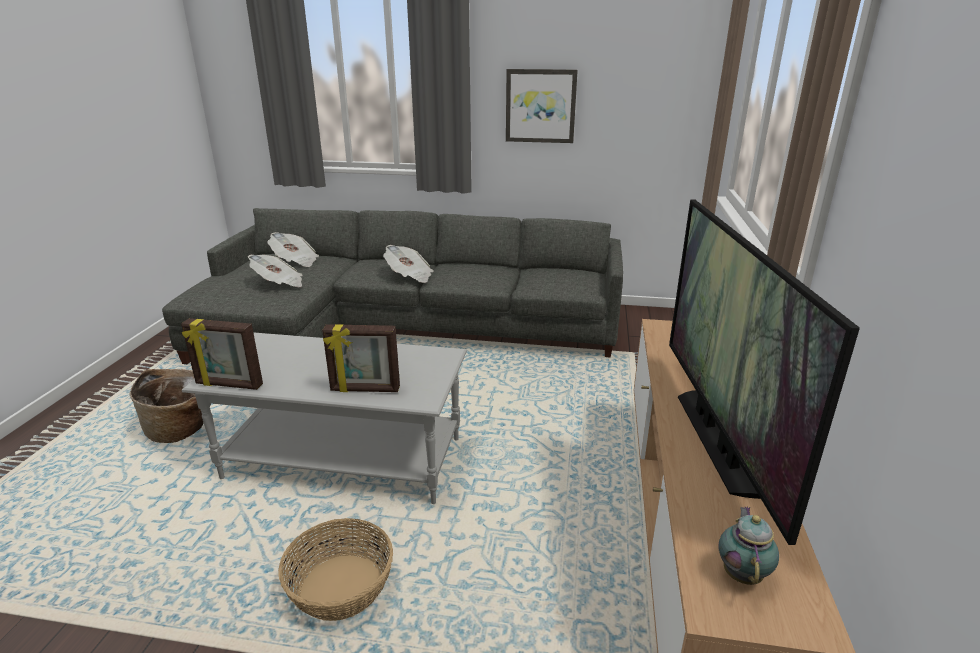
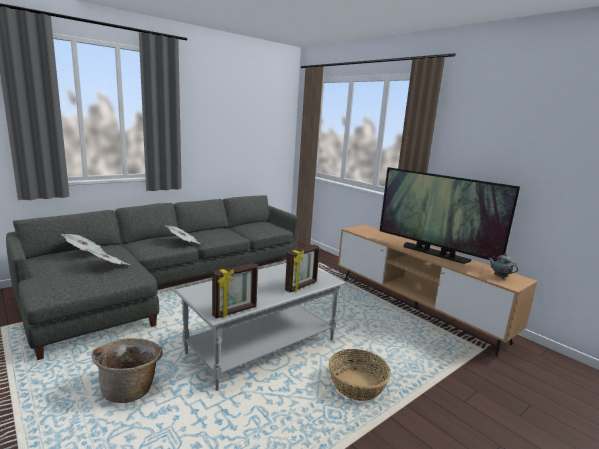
camera: 50 degrees left, 10 degrees down
(540, 106) = (215, 135): picture -> none

